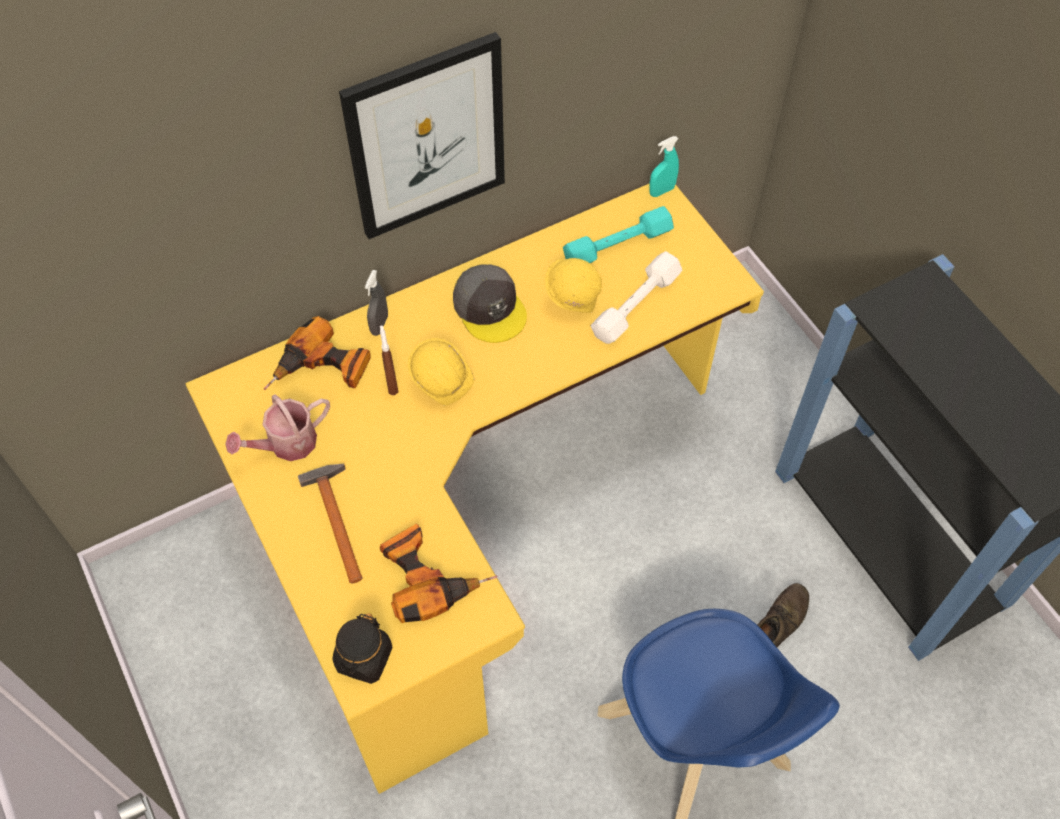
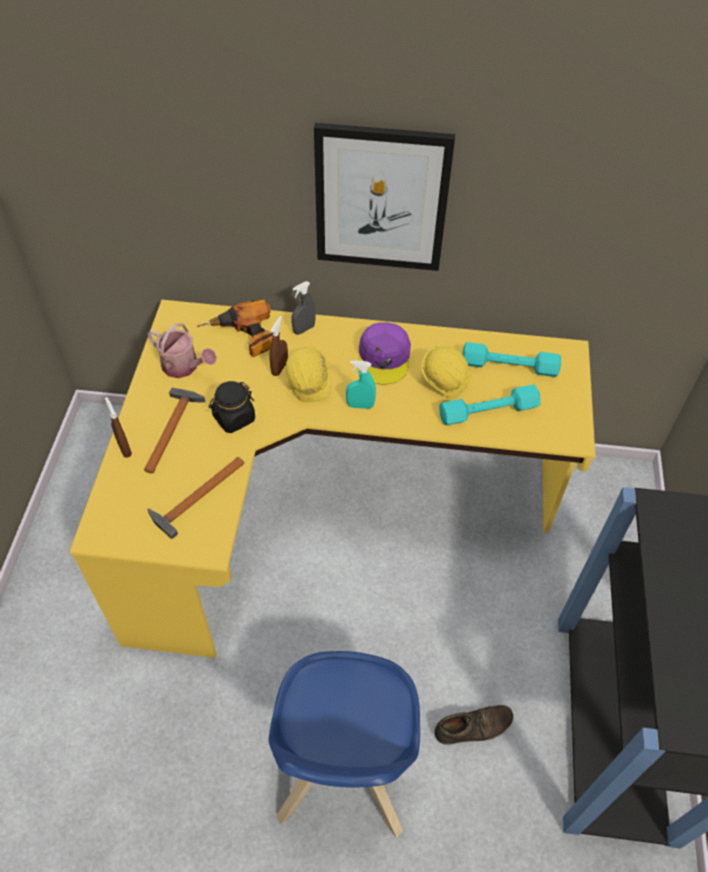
camera: 35 degrees right, 5 degrees down
(286, 444) = (184, 367): watering can -> watering can turned 150 degrees counterclockwise
(304, 574) = (124, 448): none -> brown spray bottle
(364, 658) = (111, 522): black jar -> black jar (234, 418)
(429, 575) = (196, 497): power drill -> hammer
(490, 308) = (384, 358): grey cap -> purple cap
(636, 305) = (488, 412): white dumbbell -> turquoise dumbbell
(661, 191) = (573, 348): turquoise spray bottle -> turquoise spray bottle (360, 405)

